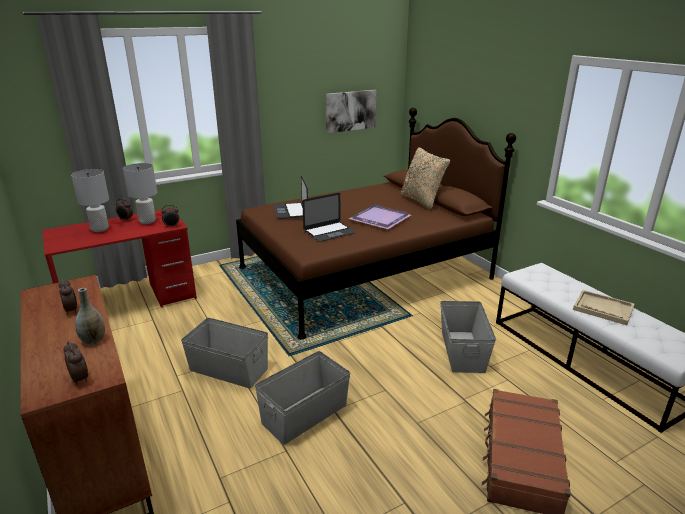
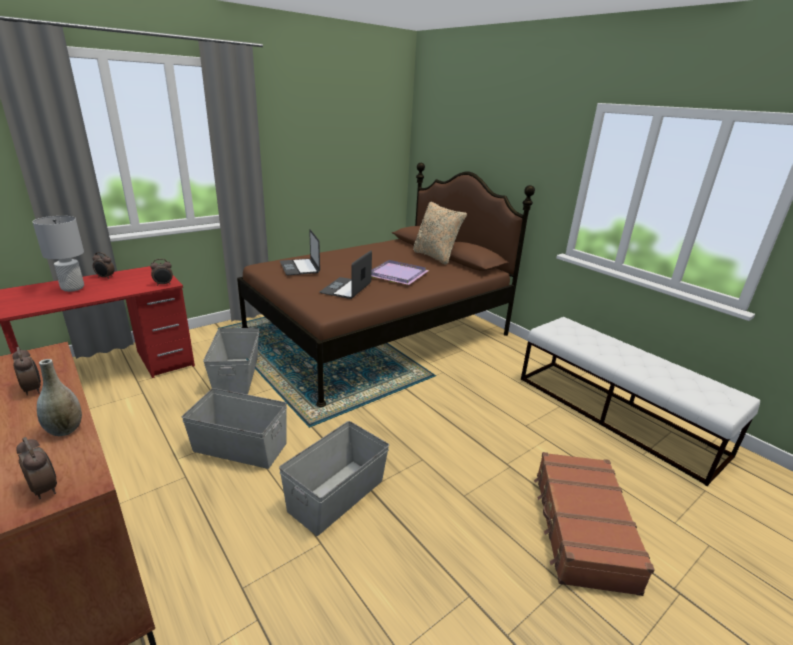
camera: 10 degrees left, 0 degrees up
(148, 222) = (134, 280): grey table lamp -> none
(329, 232) = (346, 288): laptop -> laptop turned 150 degrees clockwise
(350, 110) = (357, 163): picture -> none
(463, 350) = (494, 410): grey storage box -> grey storage box (237, 375)
(602, 308) = (637, 361): beige tray -> none

